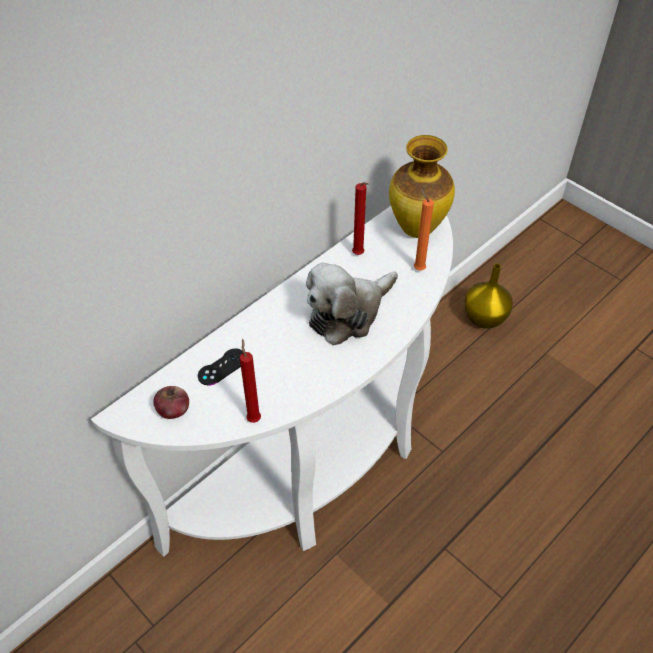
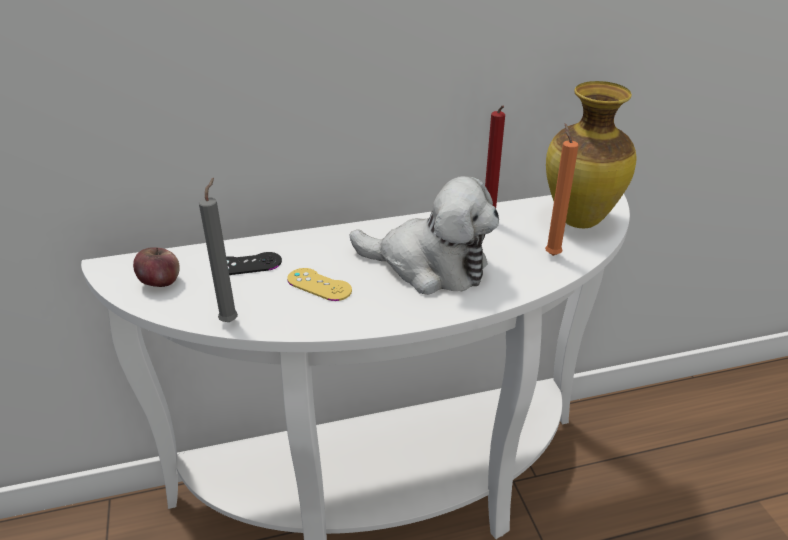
camera: 30 degrees right, 15 degrees down
(253, 417) = (230, 320): red candle -> grey candle
(288, 362) = (319, 285): none -> yellow game controller
(348, 313) = (429, 266): plush toy -> plush toy turned 150 degrees counterclockwise
(485, 318) = (690, 428): yellow vase -> none

